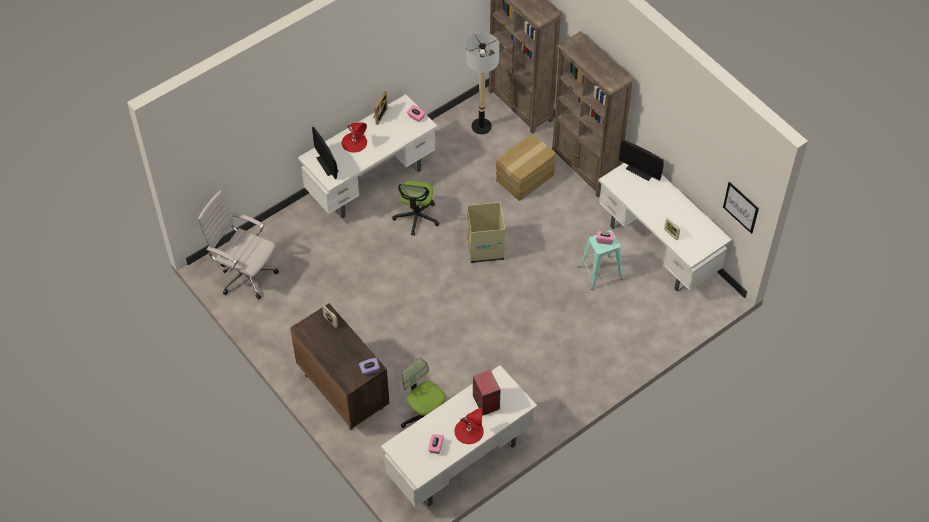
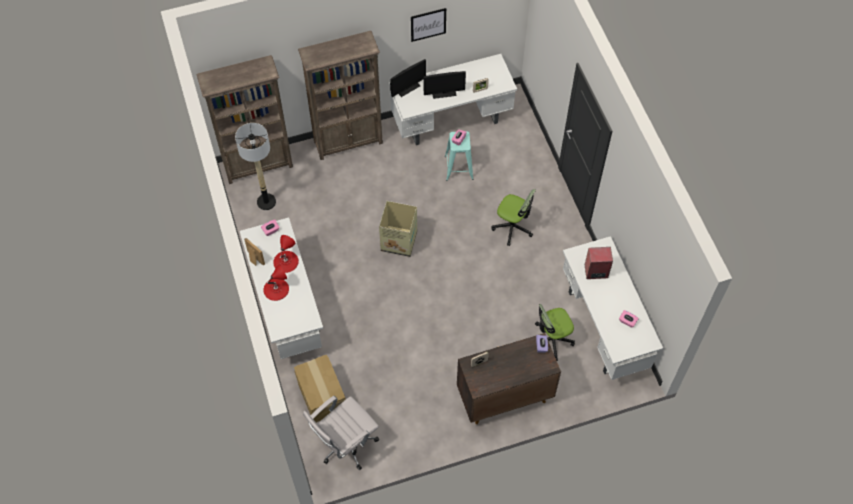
camera: 70 degrees left, 5 degrees up
(327, 164) = (292, 319): monitor -> monitor (444, 93)
(416, 217) = (343, 283): office chair -> office chair (512, 227)
(469, 431) = (619, 292): red table lamp -> red table lamp (285, 261)
(525, 178) = (338, 187): cardboard box -> cardboard box (322, 395)
(741, 207) = (503, 22): picture -> picture (428, 24)

